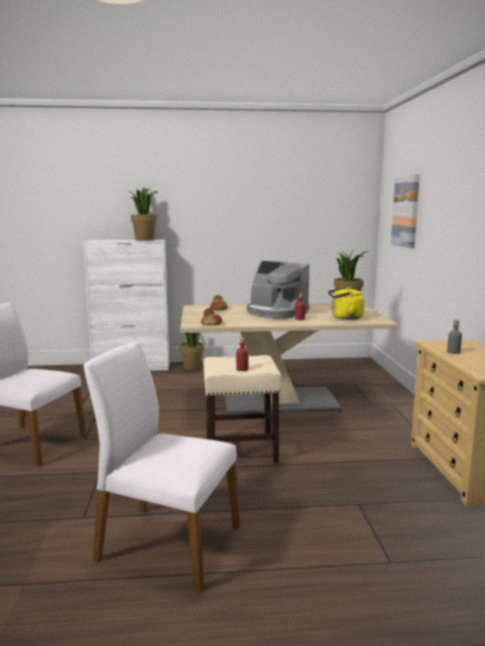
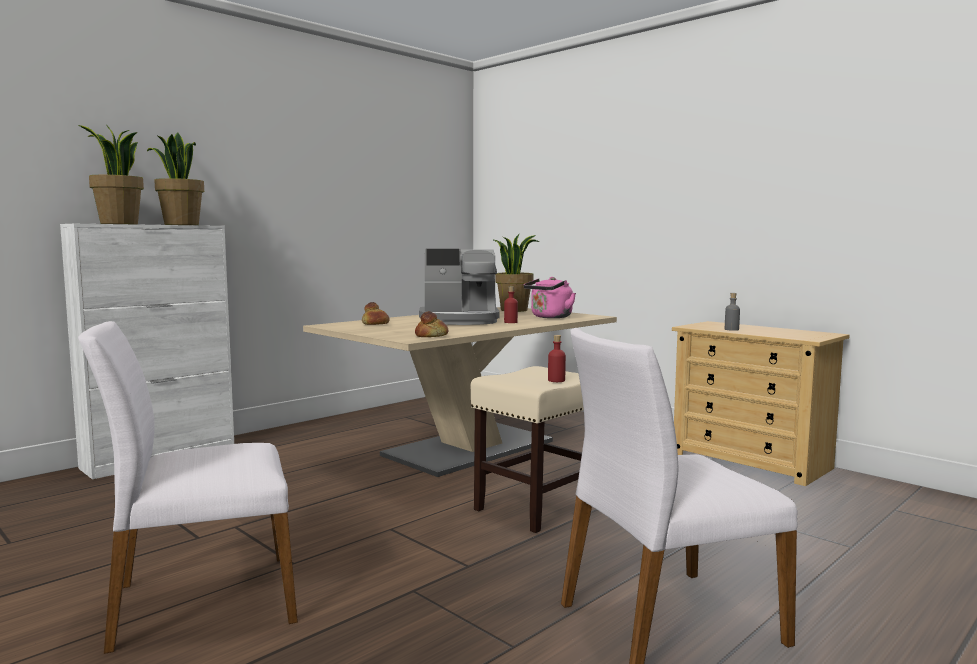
camera: 40 degrees left, 5 degrees down
(191, 367) = (267, 438): potted plant -> potted plant (118, 224)
(344, 318) = (550, 317): yellow kettle -> pink kettle
(406, 211) = (542, 191): picture -> none

